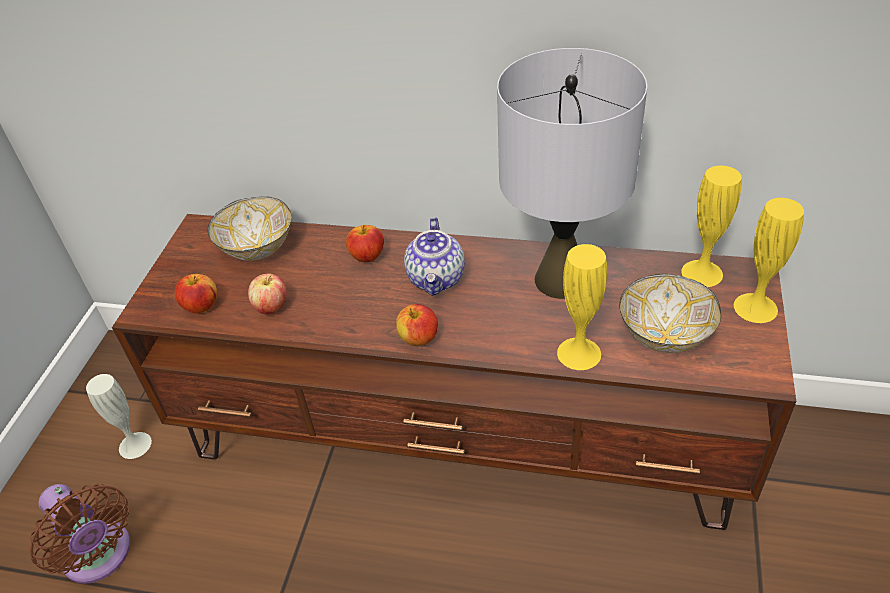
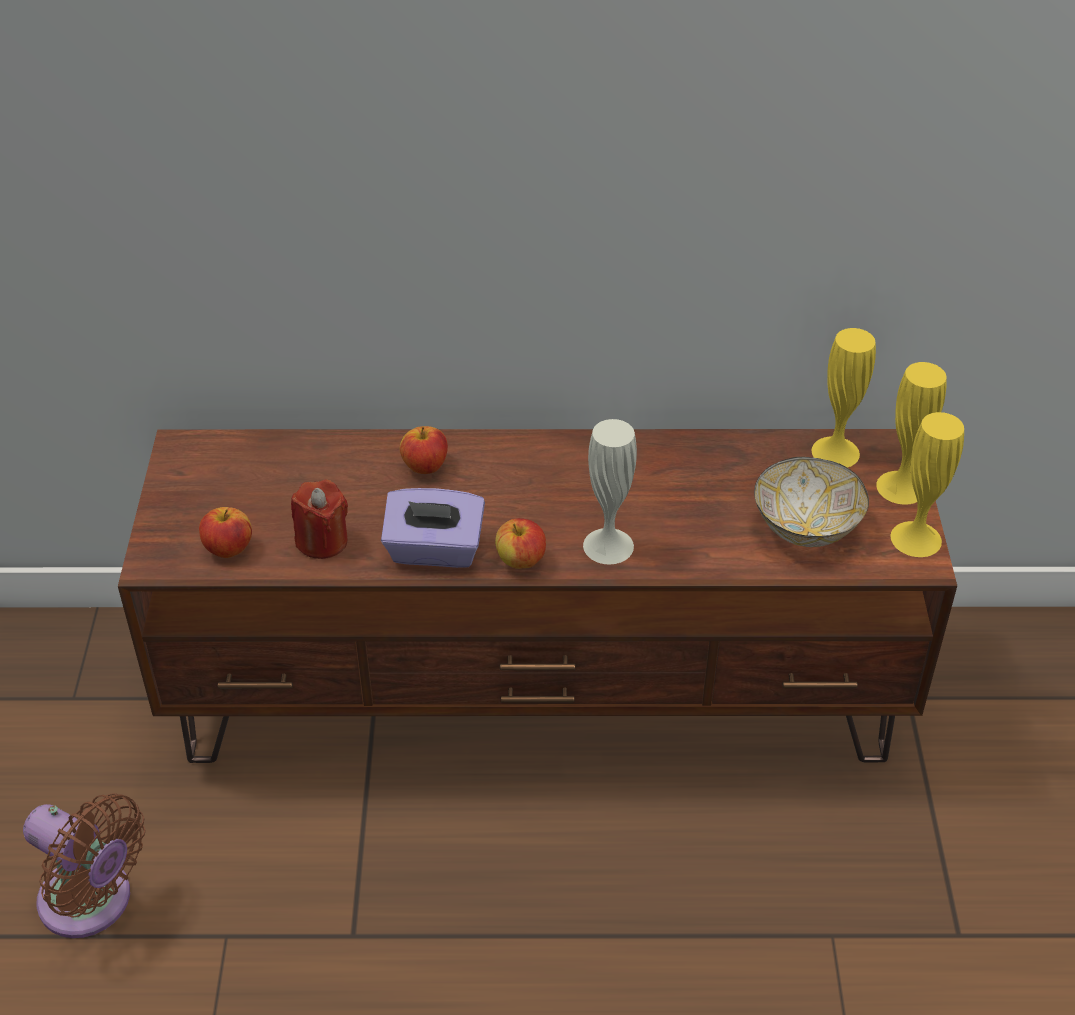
camera: 15 degrees left, 0 degrees up
(135, 445) = (89, 758): white vase -> white vase (608, 546)
(256, 248) = (274, 468): bowl -> none
(271, 307) = (322, 541): apple -> red candle
(353, 323) = (434, 551): none -> purple tissue box
(437, 279) = (522, 487): teapot -> none
(562, 279) = (675, 474): grey table lamp -> none
(579, 353) = (713, 558): yellow vase -> yellow vase (916, 539)

